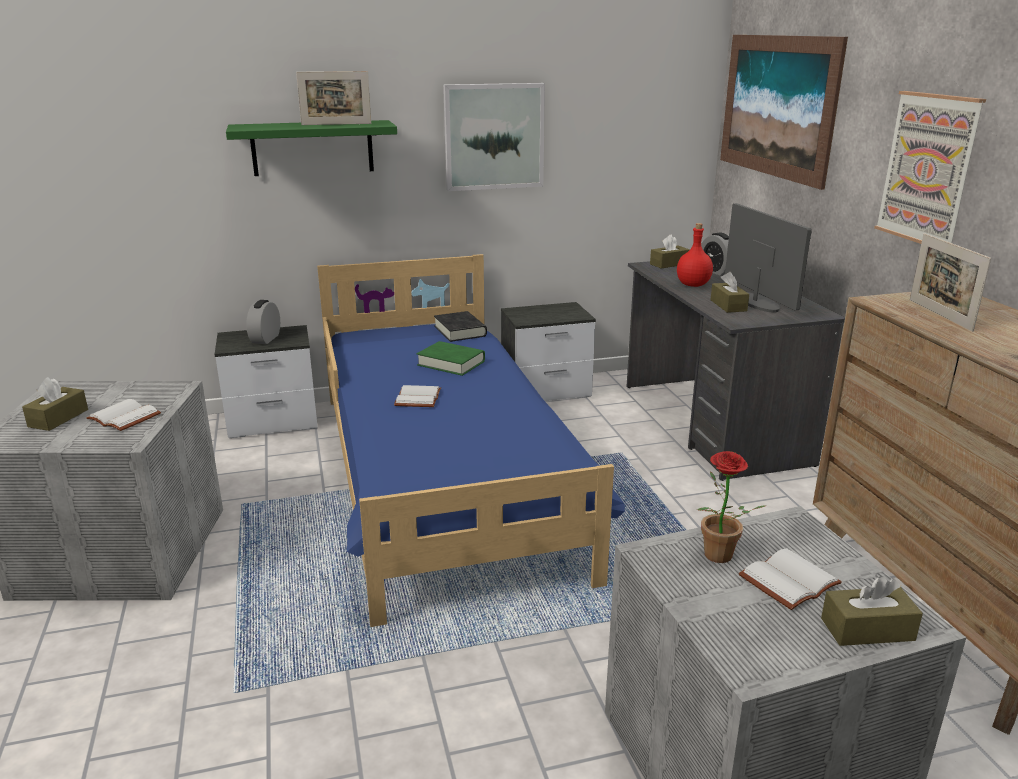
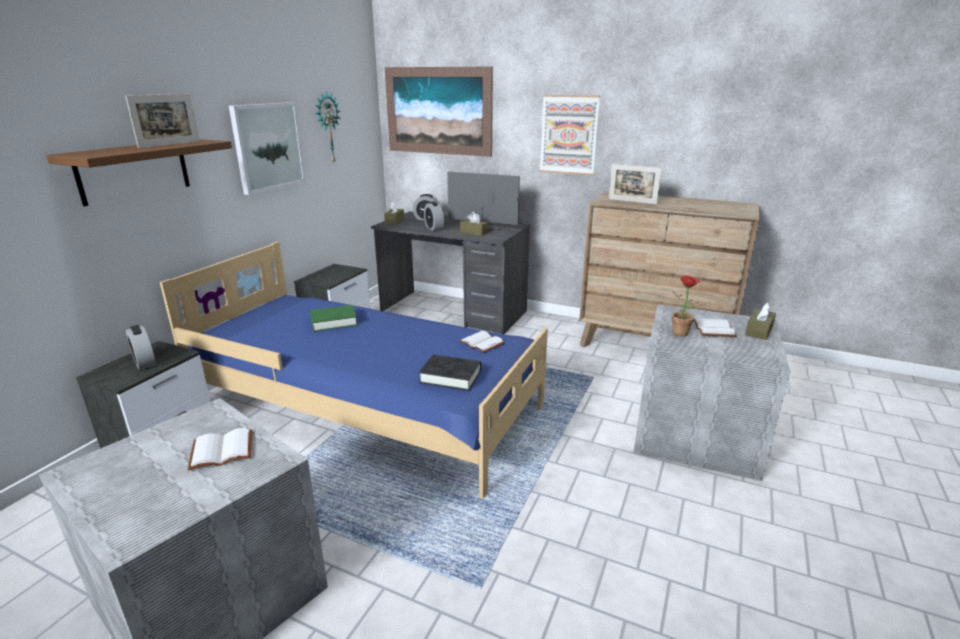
camera: 50 degrees left, 0 degrees up
(58, 418) = (150, 487): brown tissue box -> none
(312, 148) = (134, 171): green shelf -> brown shelf
(419, 398) = (362, 348): white book -> white book (483, 343)
(460, 331) = (294, 303): black book -> black book (450, 377)
(604, 119) = (327, 128): none -> wall clock
(693, 285) = (434, 228): red bottle -> alarm clock

